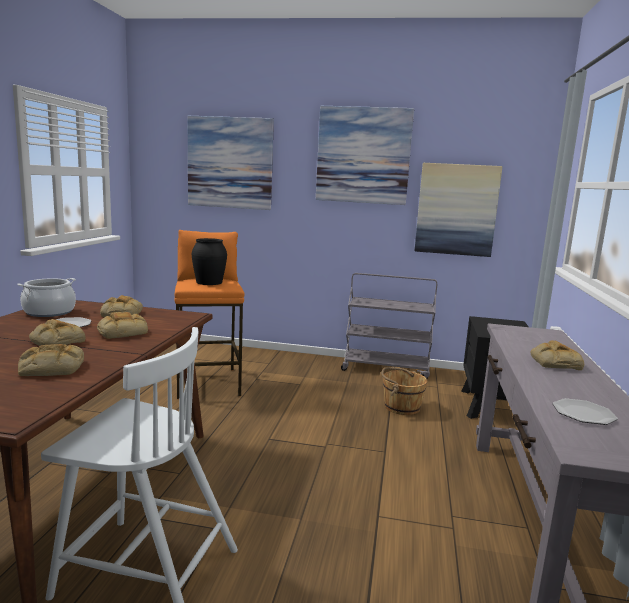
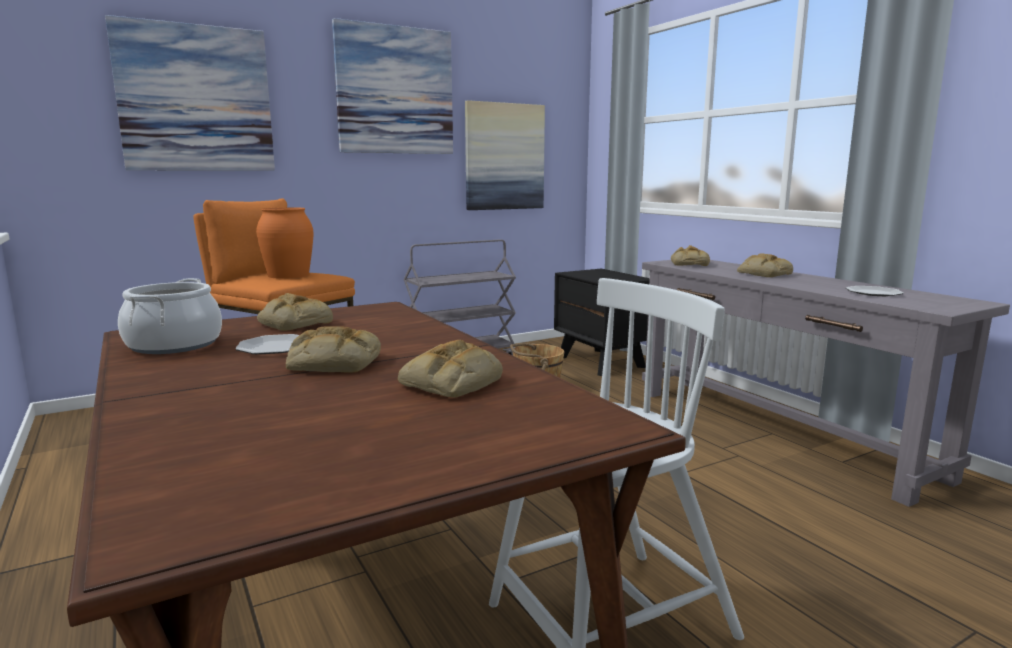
camera: 40 degrees left, 0 degrees up
(123, 332) = (379, 335): bread -> bread (689, 263)
(209, 282) = (288, 275): black vase -> orange vase

